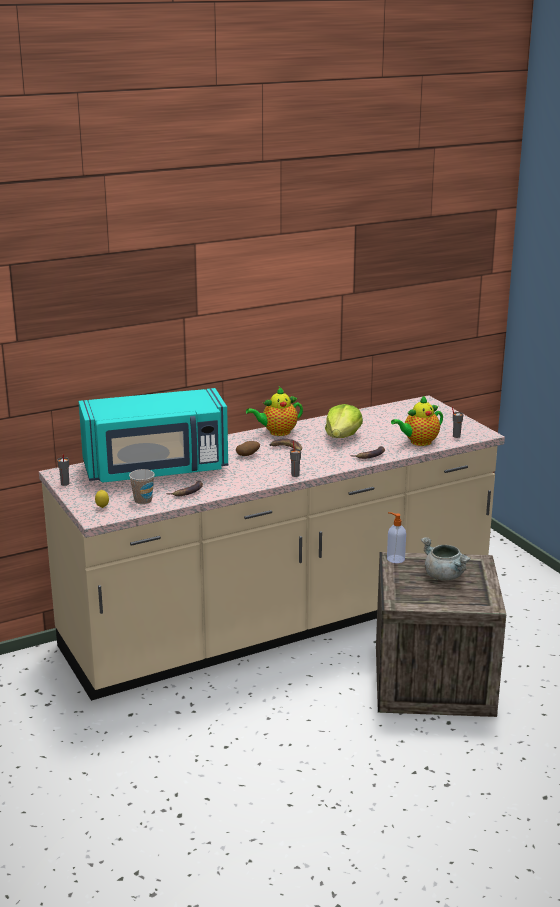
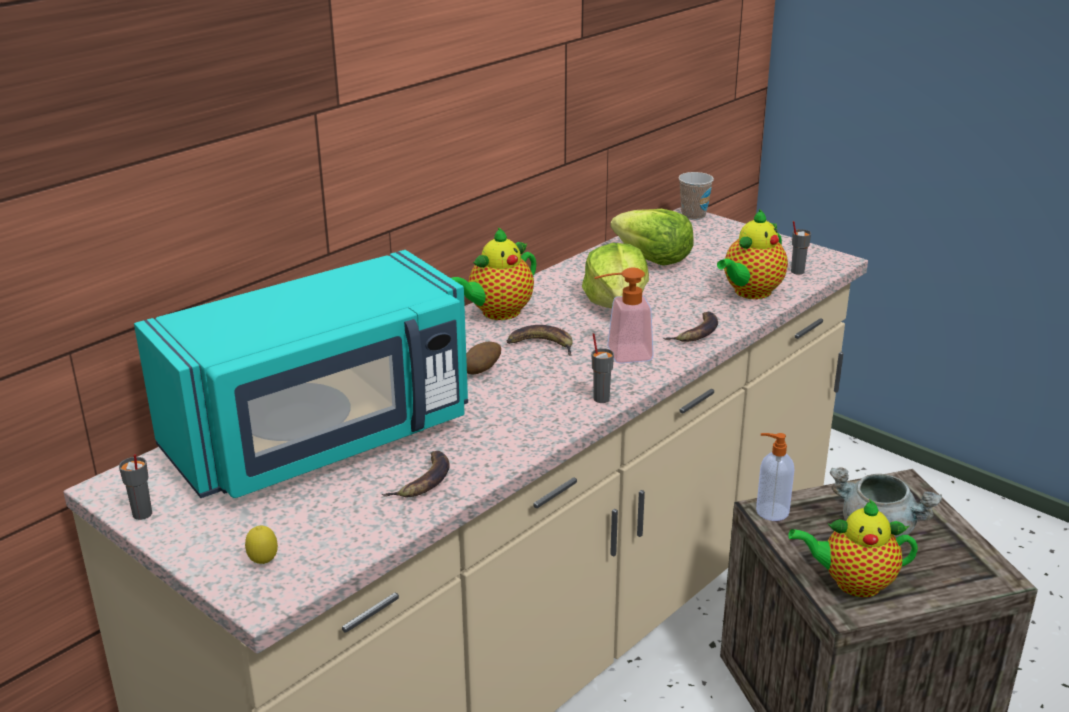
camera: 20 degrees left, 5 degrees up
(143, 501) = (343, 524): cup -> cup (693, 216)
(322, 459) = (621, 355): none -> soap dispenser
(382, 419) = (652, 258): none -> lettuce
(409, 594) = (852, 583): none -> teapot

